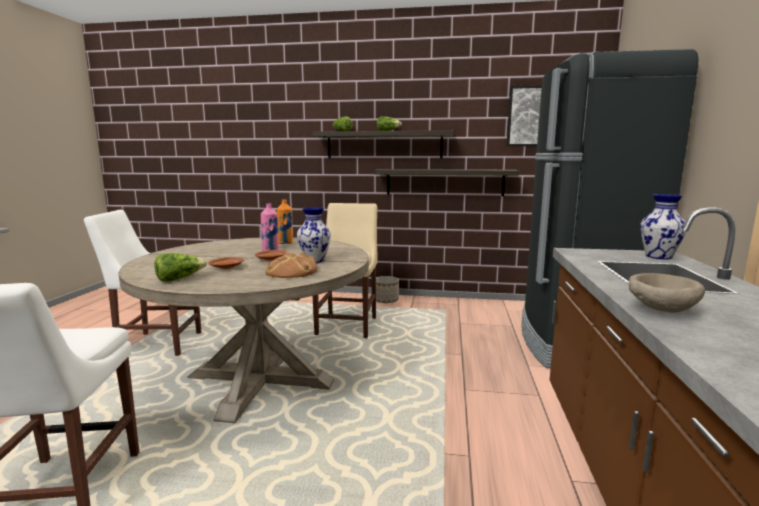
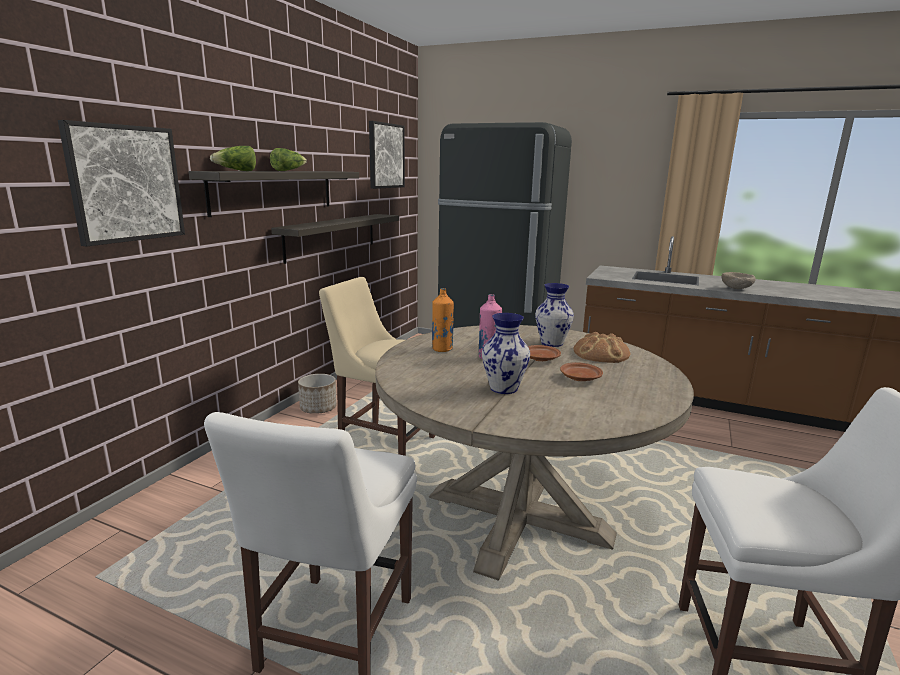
camera: 75 degrees left, 5 degrees up
(179, 279) = (636, 399): lettuce -> none
(283, 139) = (126, 183): none -> picture
(659, 256) = (617, 269): vase -> vase (503, 388)

